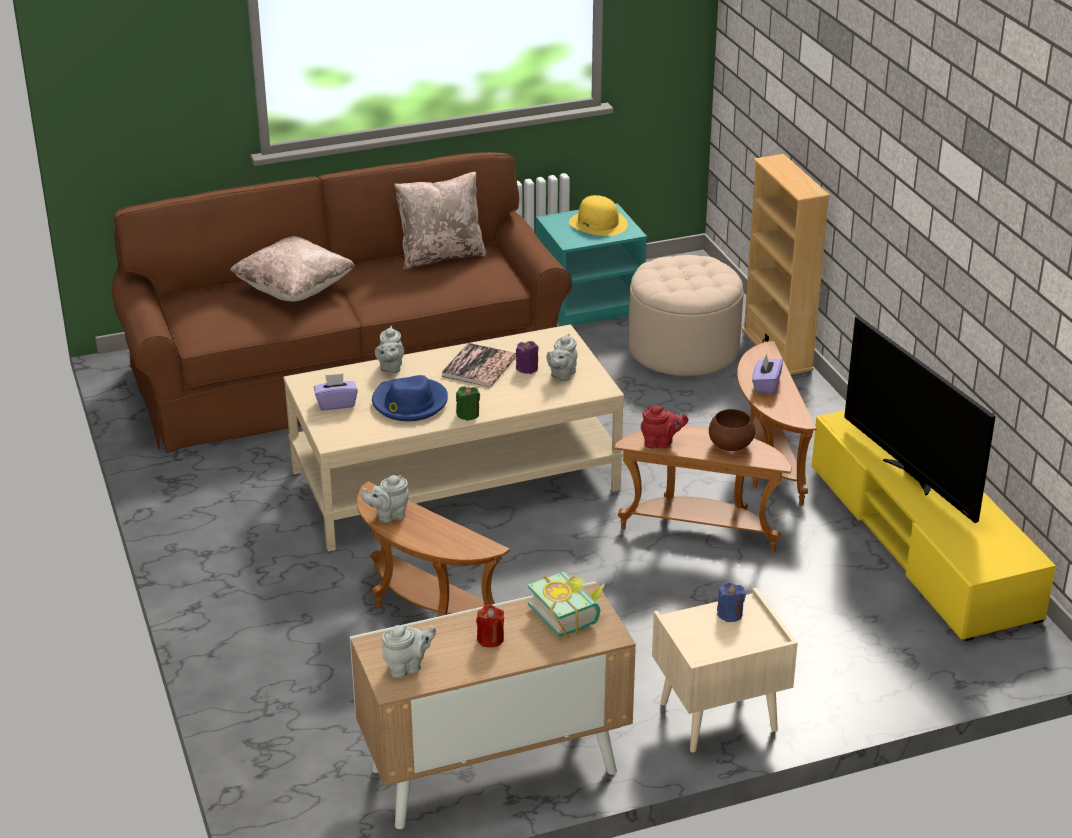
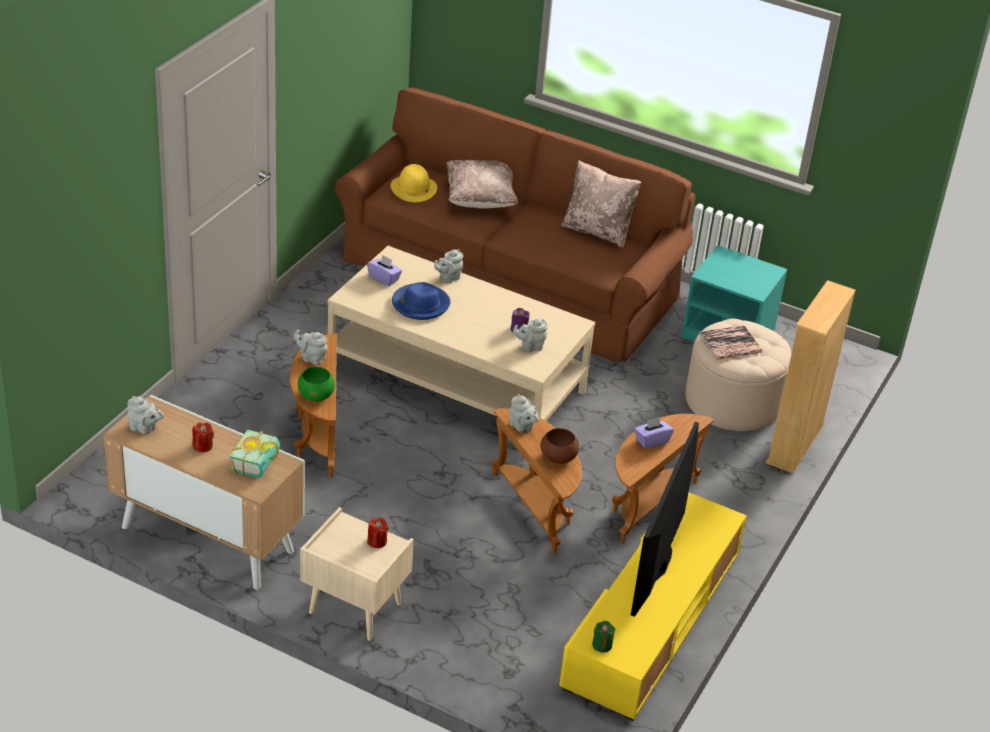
camera: 45 degrees right, 5 degrees up
(454, 542) = (316, 396): none -> green bowl
(468, 414) = (437, 332): green candle -> green candle (602, 645)
(479, 366) = (495, 310): book -> book (730, 343)
(598, 223) = (747, 274): yellow hat -> yellow hat (413, 188)
(661, 443) = (522, 427): red teapot -> grey teapot
(729, 614) = (377, 541): blue candle -> red candle

